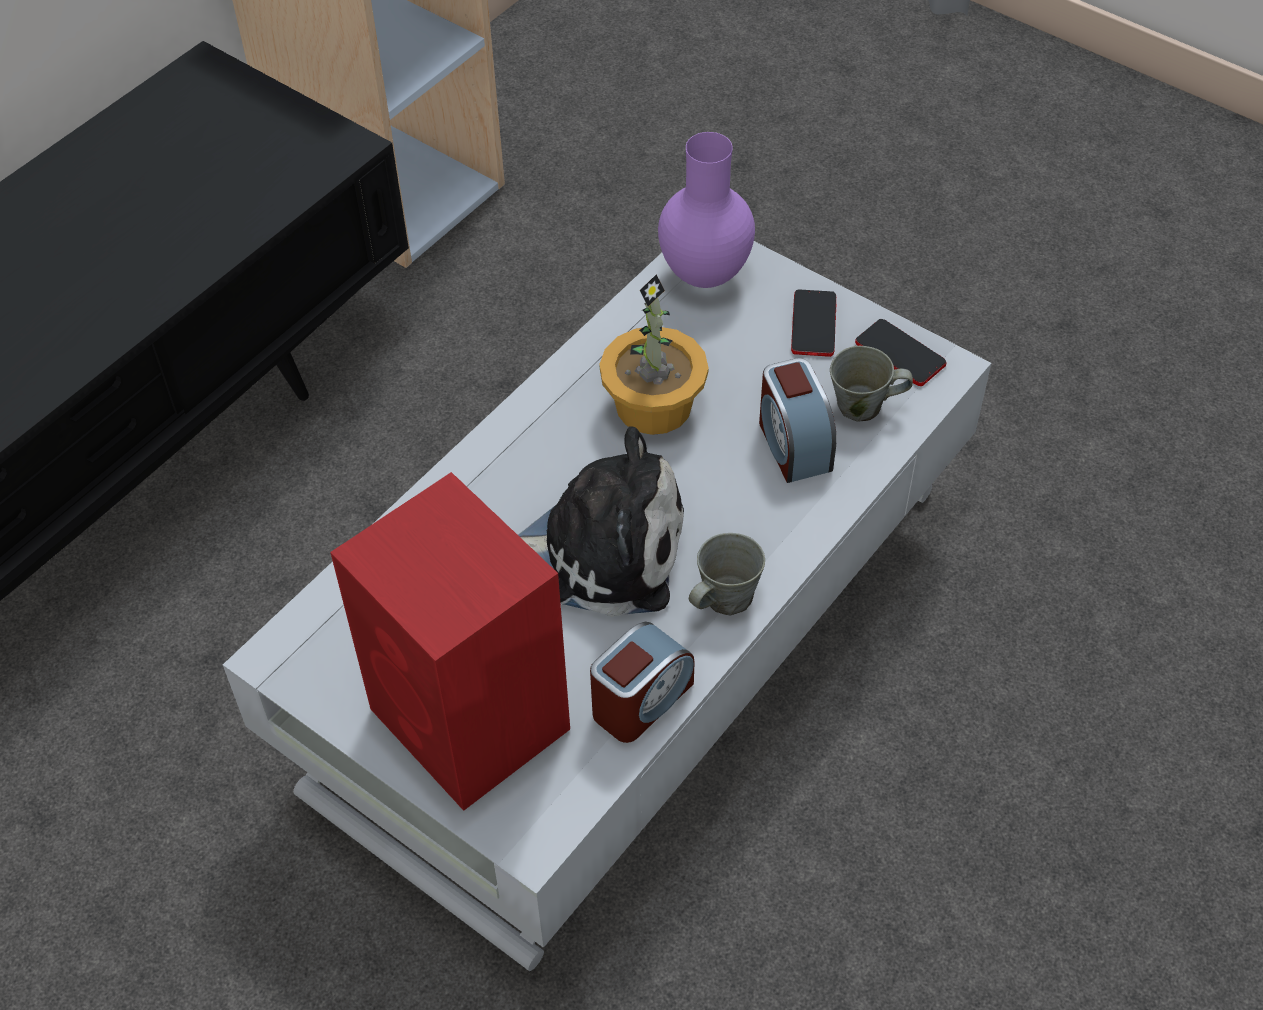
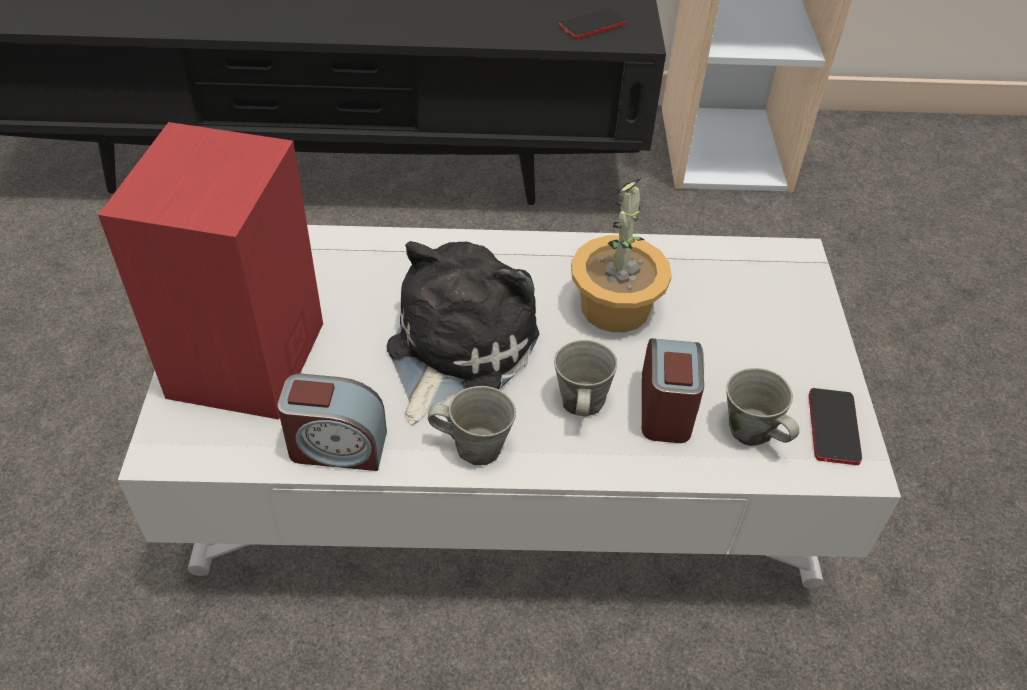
camera: 50 degrees right, 5 degrees down
(601, 549) = (455, 349): plush toy -> plush toy turned 120 degrees counterclockwise
(702, 275) = (765, 269): purple vase -> none
(740, 498) = (581, 403): none -> grey mug
(793, 444) = (666, 407): alarm clock -> alarm clock turned 150 degrees clockwise
(813, 324) = (797, 356): phone -> phone (592, 25)

